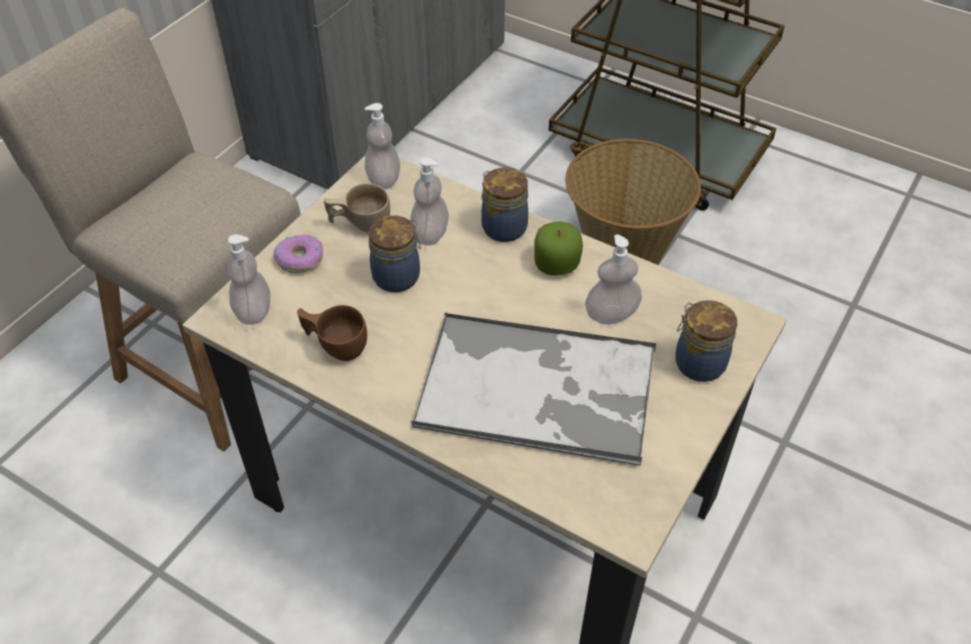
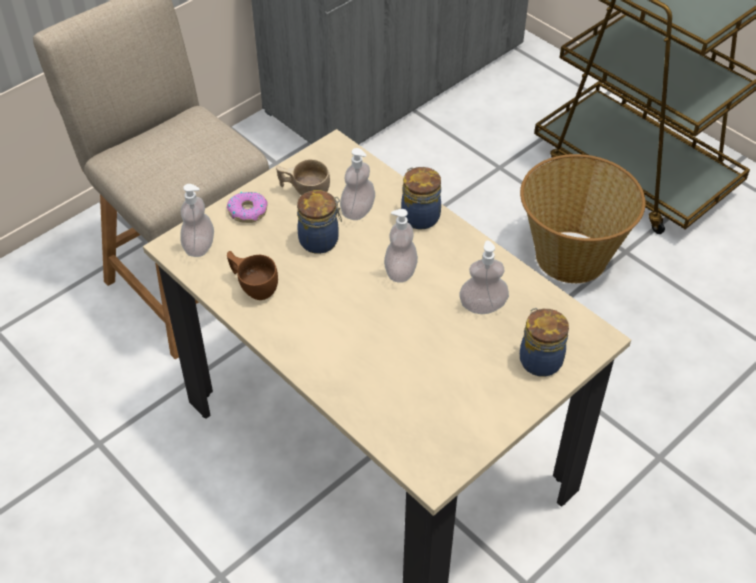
camera: 15 degrees right, 0 degrees up
(383, 179) = (335, 158): soap dispenser -> soap dispenser (400, 271)
(539, 389) = (401, 353): tray -> none
(556, 264) = (453, 255): apple -> none

